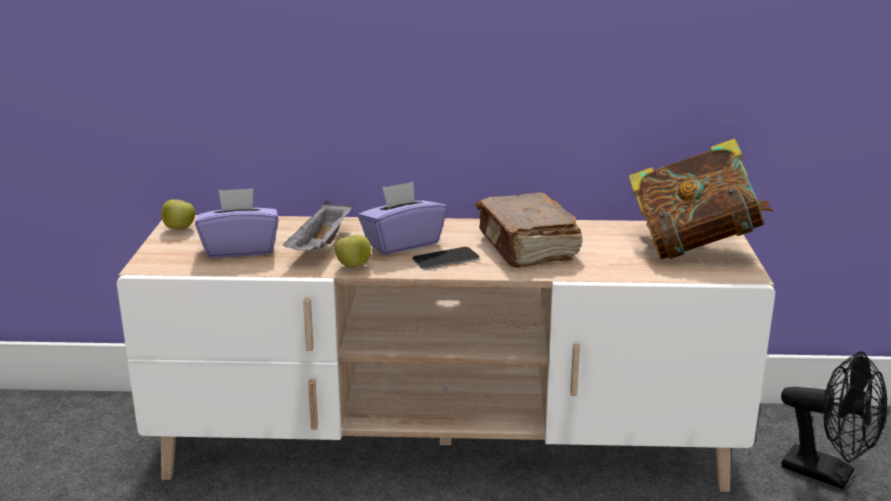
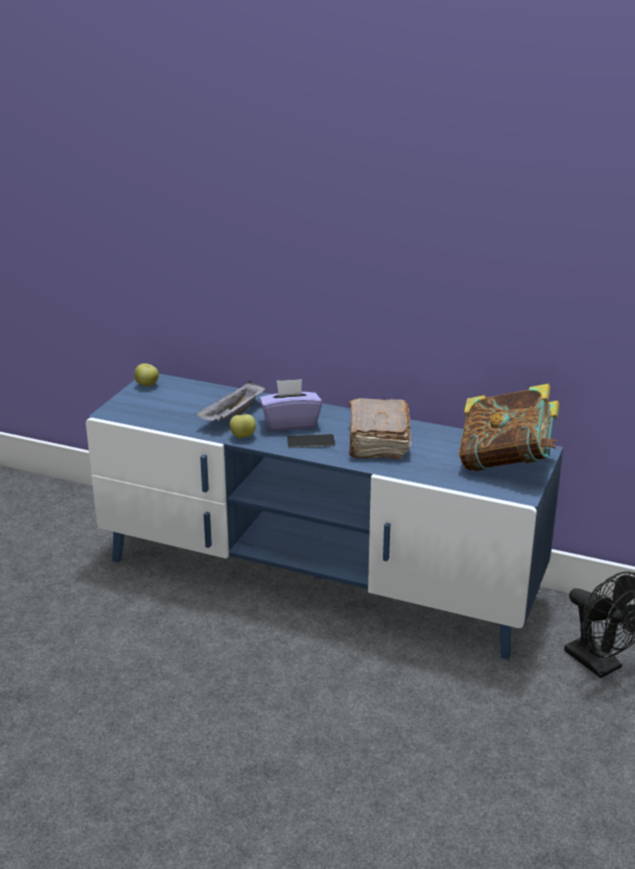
camera: 20 degrees right, 5 degrees up
(240, 249) = (177, 409): purple tissue box -> none
(445, 445) = (317, 578): beige tv stand -> blue tv stand

